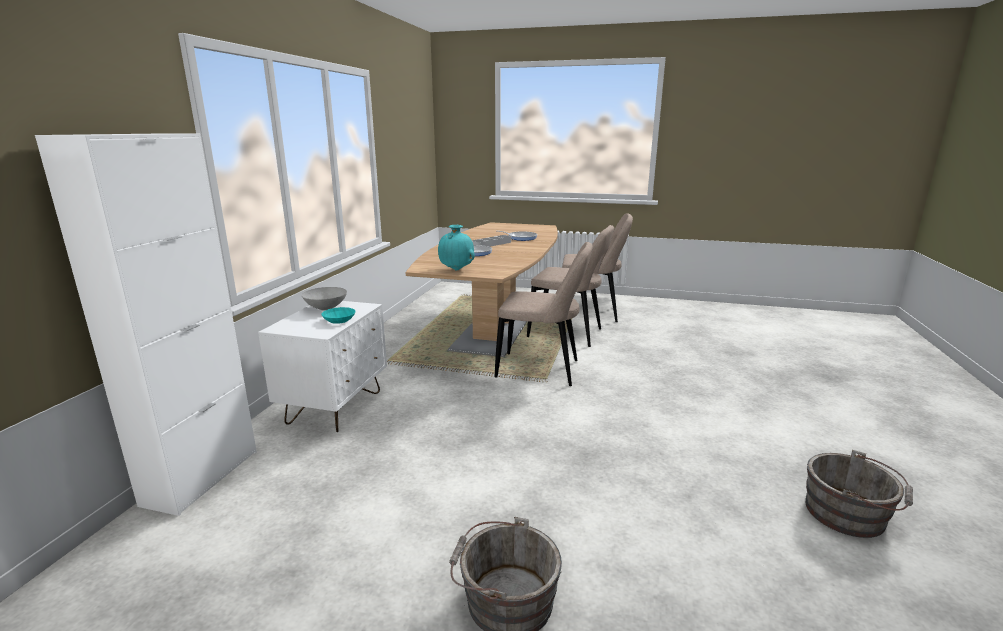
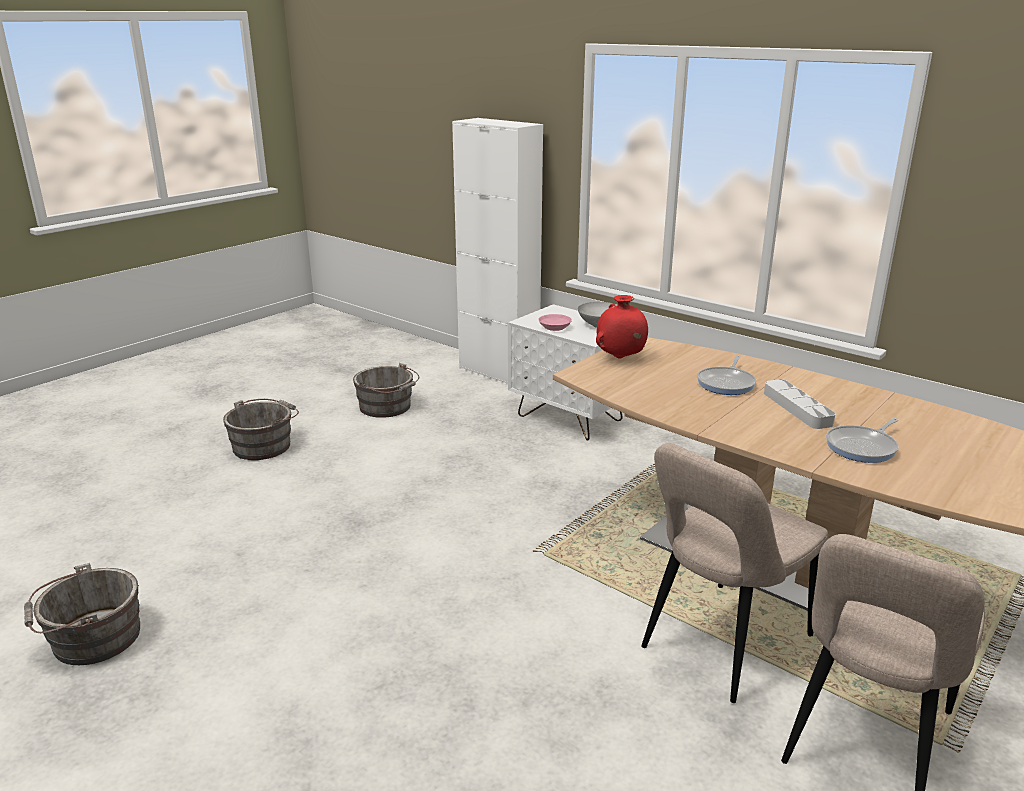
camera: 115 degrees right, 5 degrees up
(338, 531) = (387, 407): none -> grey bucket
(339, 320) = (554, 327): turquoise bowl -> pink bowl
(456, 270) = (620, 358): turquoise vase -> red vase
(542, 370) = (576, 560): beige chair -> none

